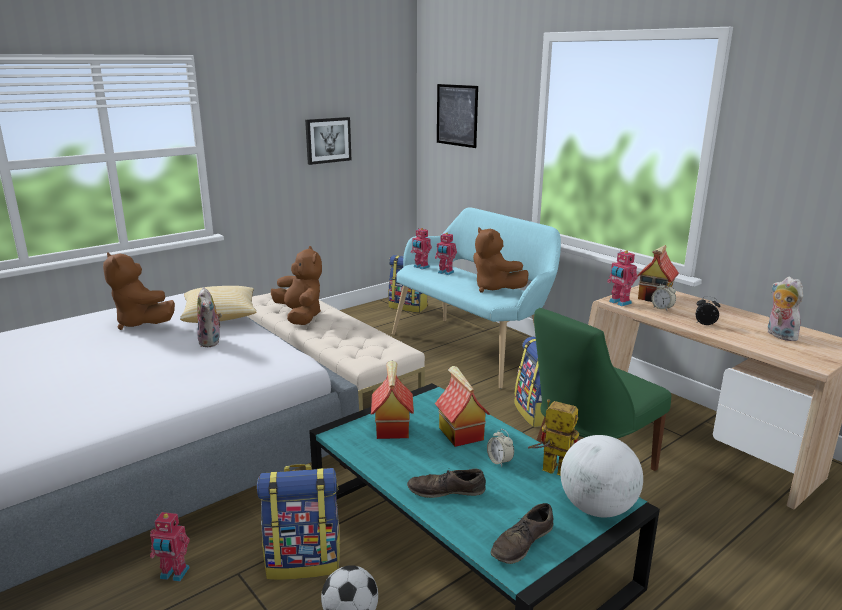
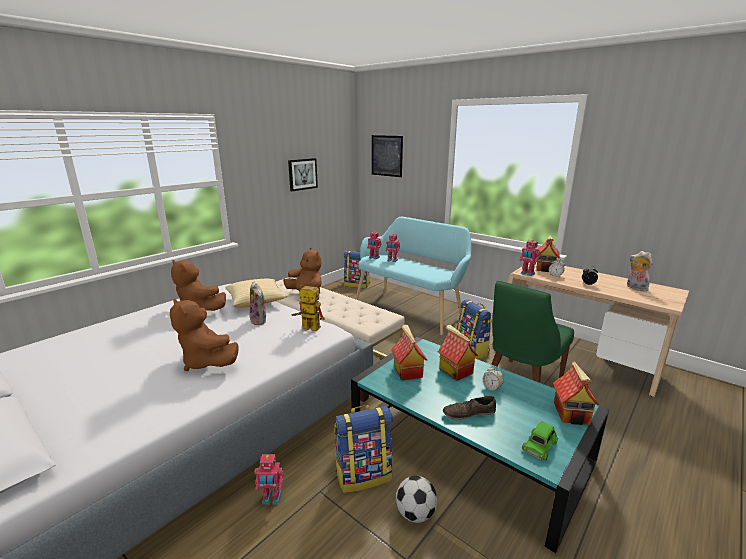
camera: 10 degrees left, 0 degrees up
(494, 288) = (430, 269): brown plush toy -> brown plush toy (207, 362)
(522, 543) = (539, 445): brown shoe -> green toy car
(549, 469) = (526, 390): toy robot -> toy robot (307, 328)
(597, 508) = (572, 414): globe -> toy house

